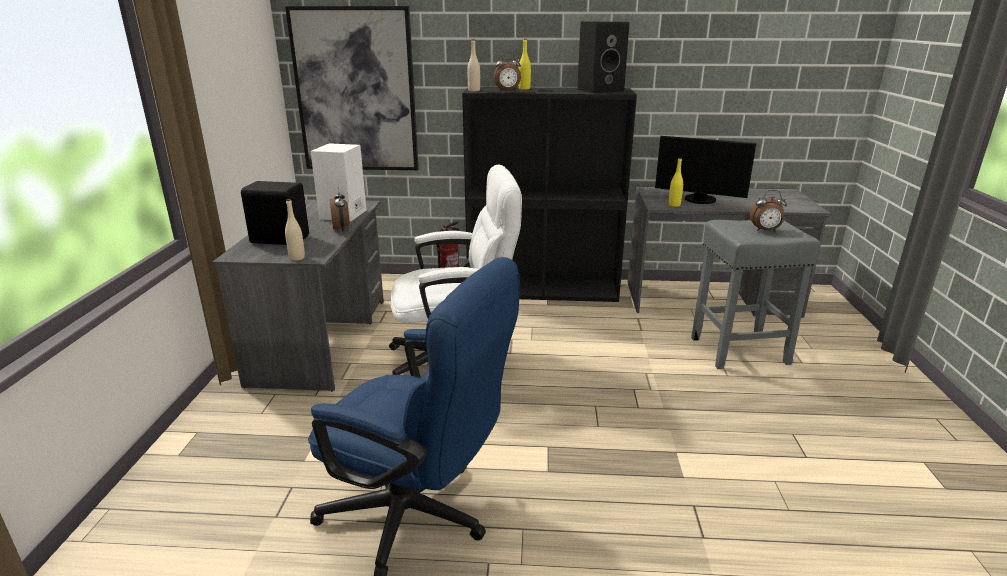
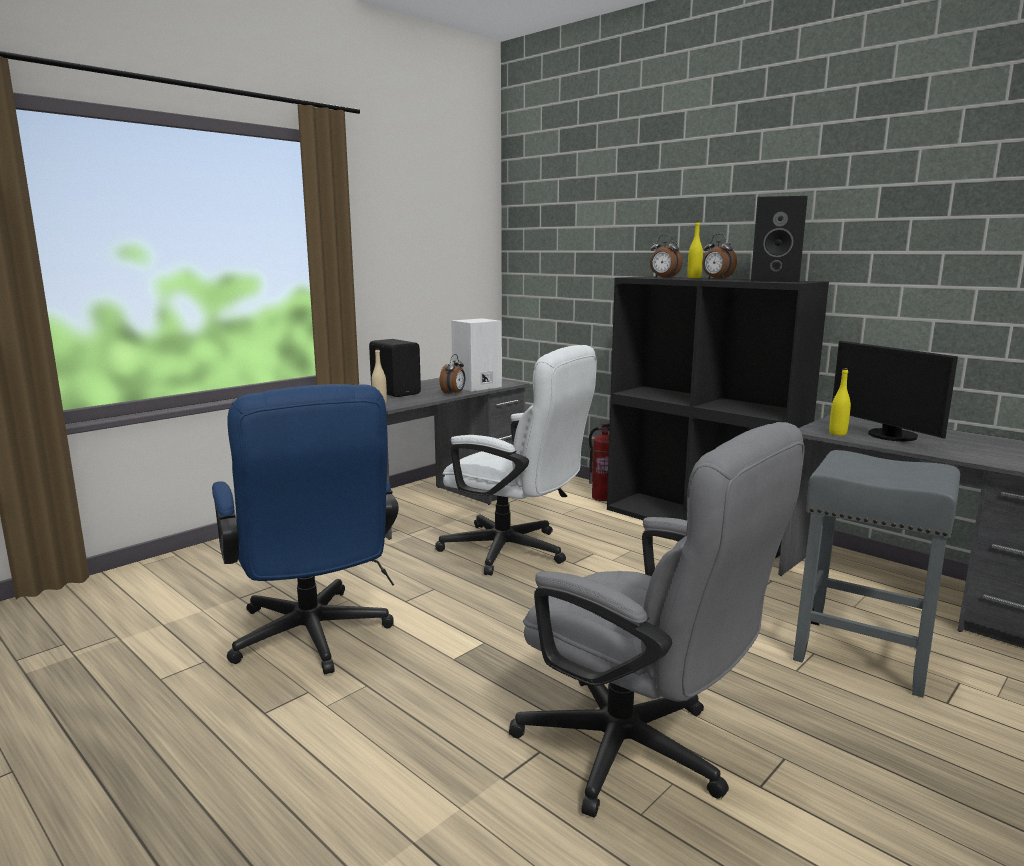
camera: 40 degrees right, 10 degrees down
(356, 91) = (554, 279): picture -> none
(474, 90) = (634, 277): beige bottle -> none
(739, 473) = (639, 755): none -> grey office chair
(765, 231) = (889, 472): alarm clock -> alarm clock (716, 279)

